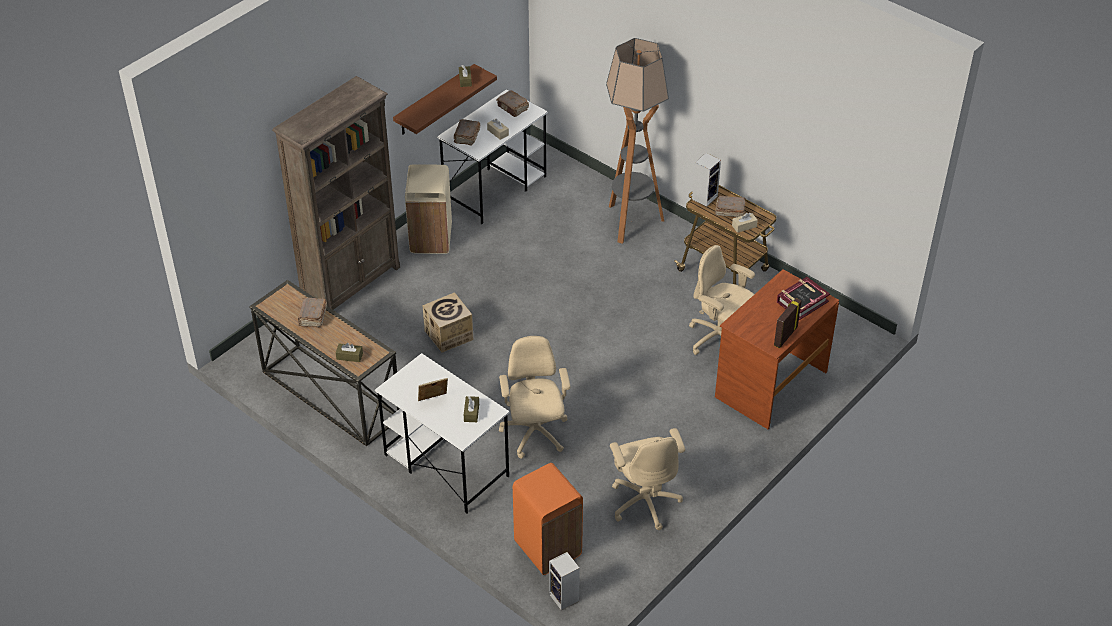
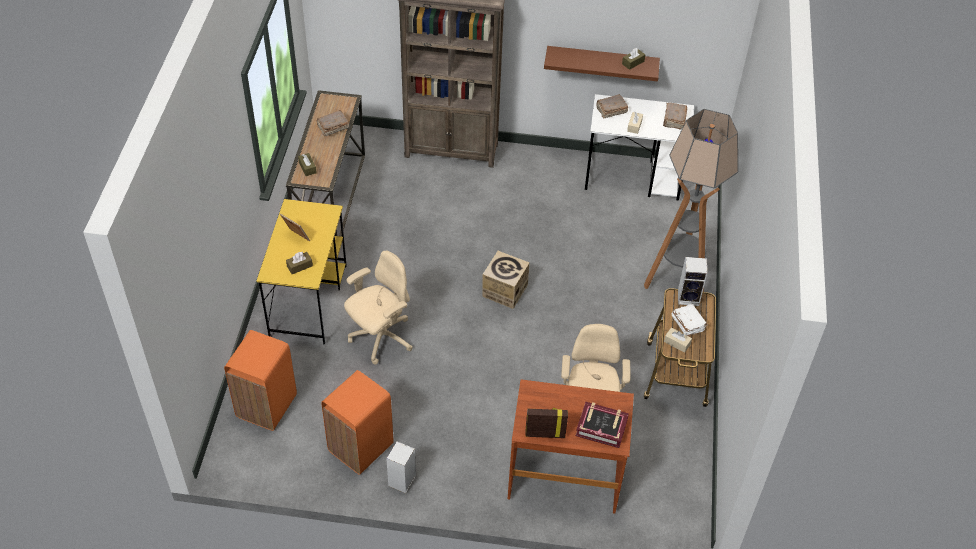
camera: 55 degrees right, 5 degrees up
(431, 239) = (540, 169): beige trash can -> none
(445, 465) = (308, 299): white desk -> yellow desk
(448, 335) = (445, 232): cardboard box -> cardboard box (504, 290)
(565, 598) = (222, 442): speaker -> speaker (402, 482)
(645, 501) = (360, 447): beige office chair -> orange trash can
(729, 211) = (688, 323): brown book -> white book

